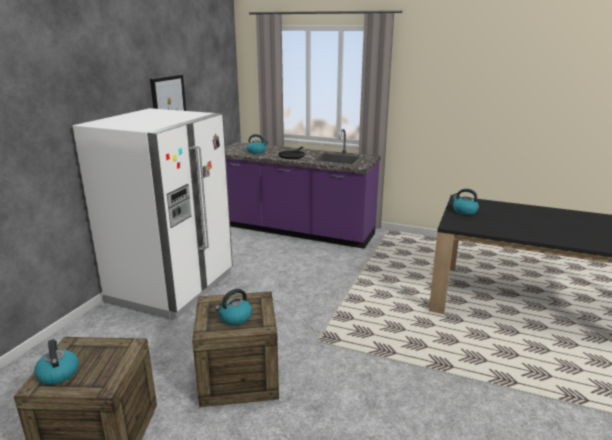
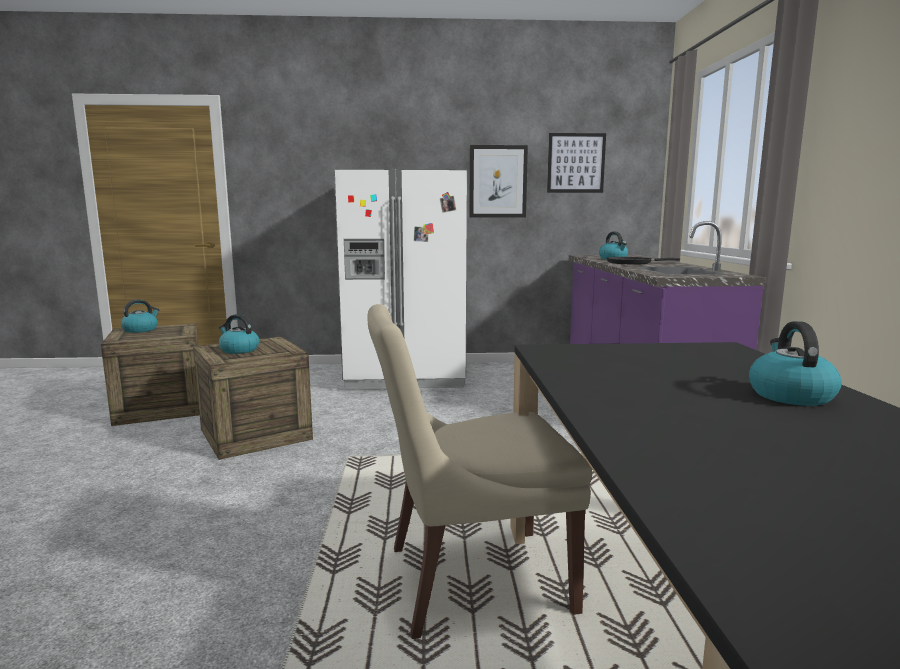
camera: 65 degrees right, 10 degrees down
(204, 84) = (576, 163): none -> picture
(464, 211) = (651, 352): kettle -> kettle (789, 395)
(467, 332) = (471, 580): none -> beige chair

